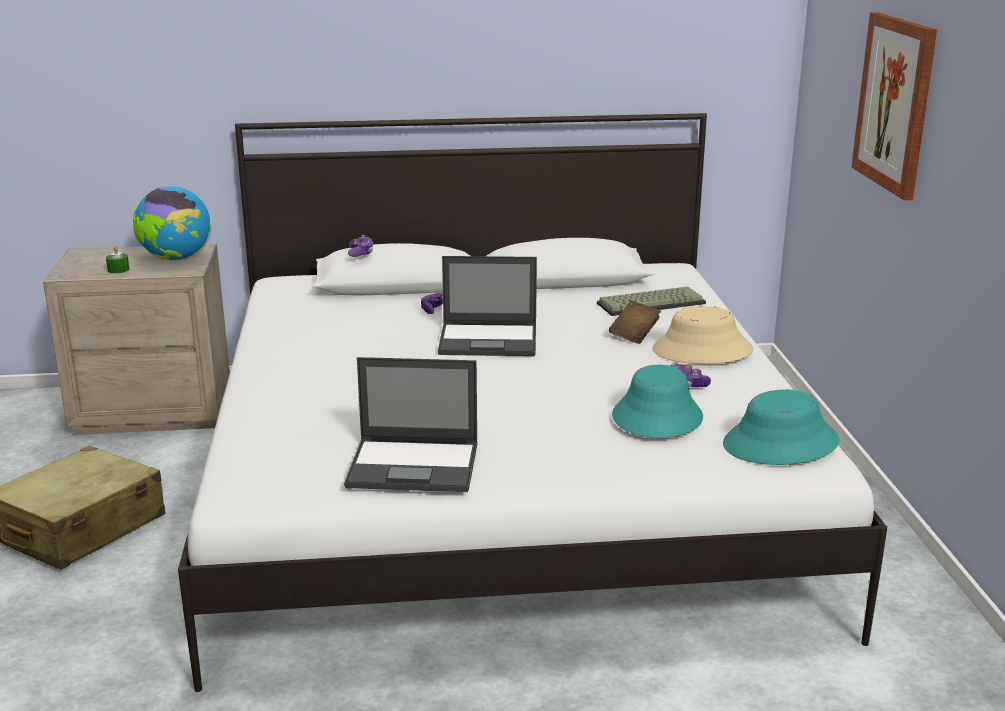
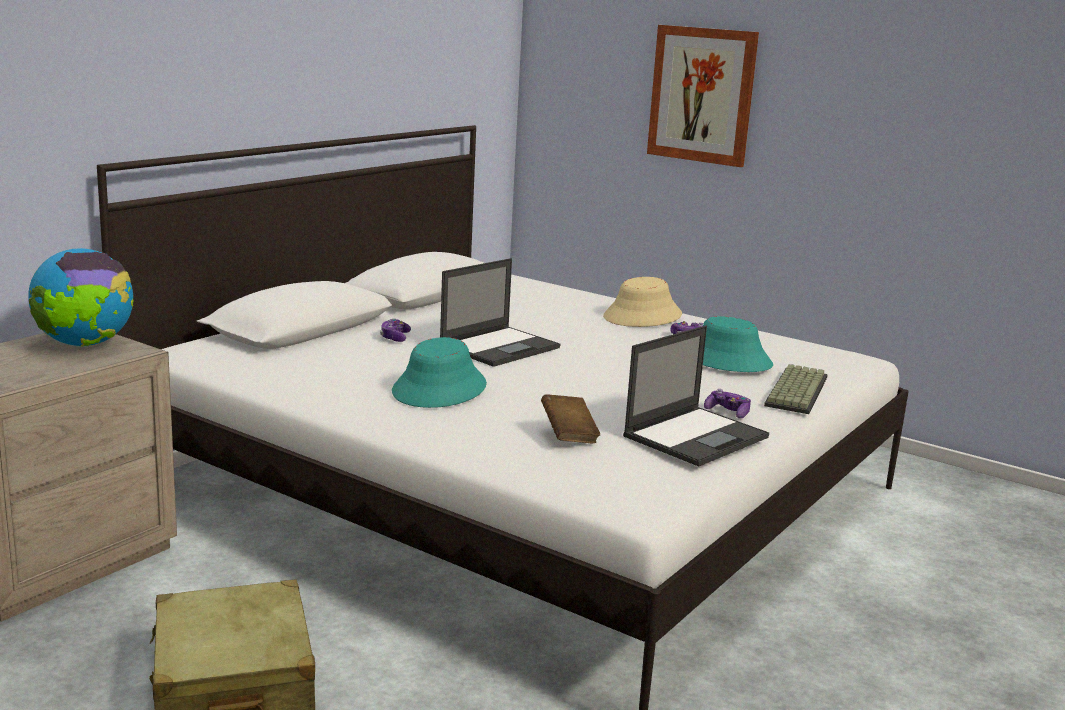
camera: 50 degrees left, 5 degrees down
(118, 269) = (44, 369): green candle -> none
(360, 253) = (280, 298): game controller -> game controller (727, 412)
(634, 334) = (577, 317): brown book -> brown book (569, 434)
(651, 303) = (531, 296): keyboard -> keyboard (794, 390)
(780, 443) = (818, 354): turquoise hat -> turquoise hat (440, 389)

